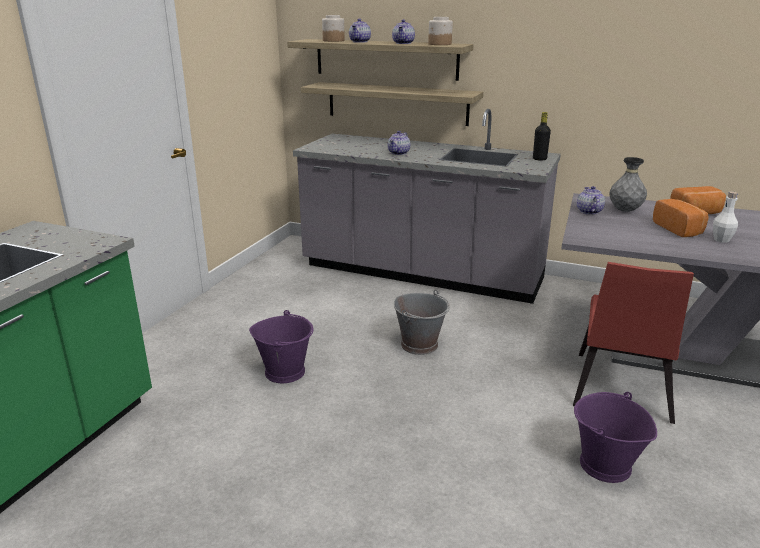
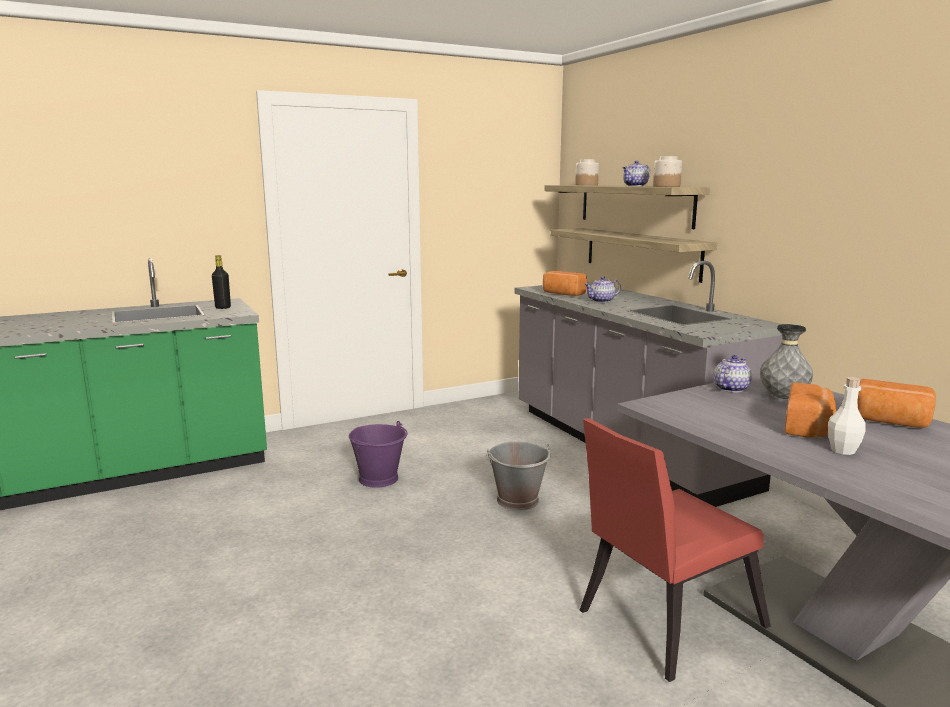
camera: 40 degrees right, 10 degrees down
(351, 151) = (562, 294): none -> bread
(360, 42) = (604, 185): teapot -> none
(539, 159) = (744, 325): black bottle -> black bottle (223, 307)
(604, 465) = (517, 671): purple bucket -> none

